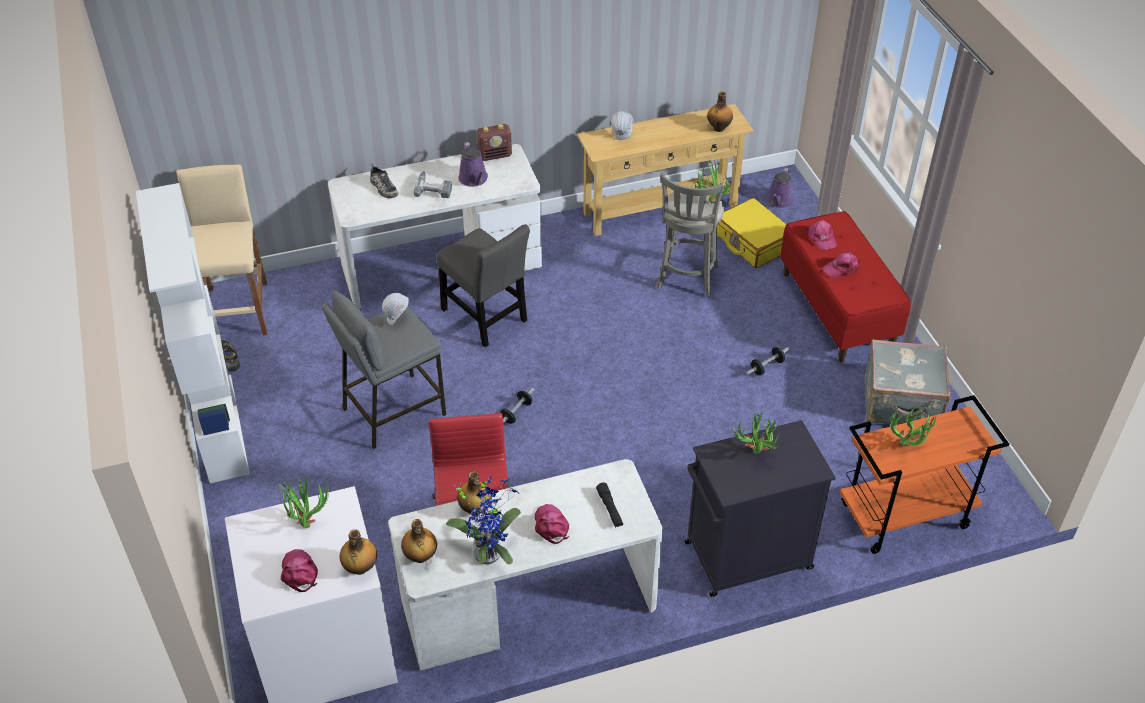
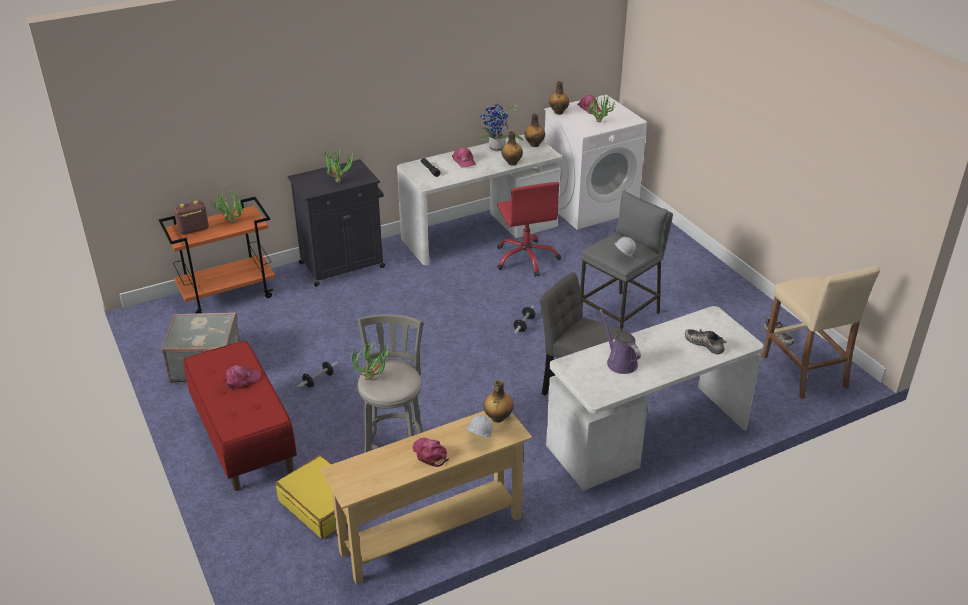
camera: 170 degrees right, 10 degrees down
(220, 427) = (741, 292): white bookcase -> none
(434, 188) = (655, 349): power drill -> none
(495, 155) = (611, 391): radio -> radio (193, 230)
(719, 128) = (362, 465): bottle -> bottle (497, 418)
(779, 201) = (286, 566): purple watering can -> none
(821, 238) = (255, 407): pink cap -> pink cap (430, 454)

